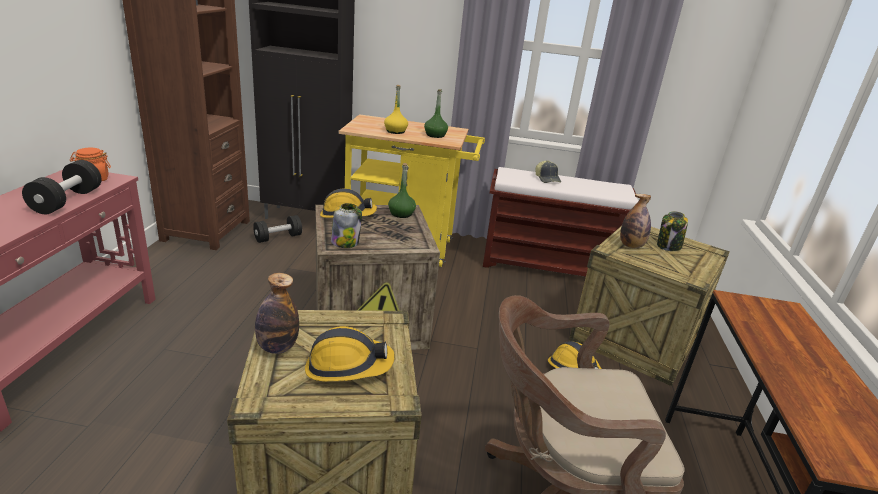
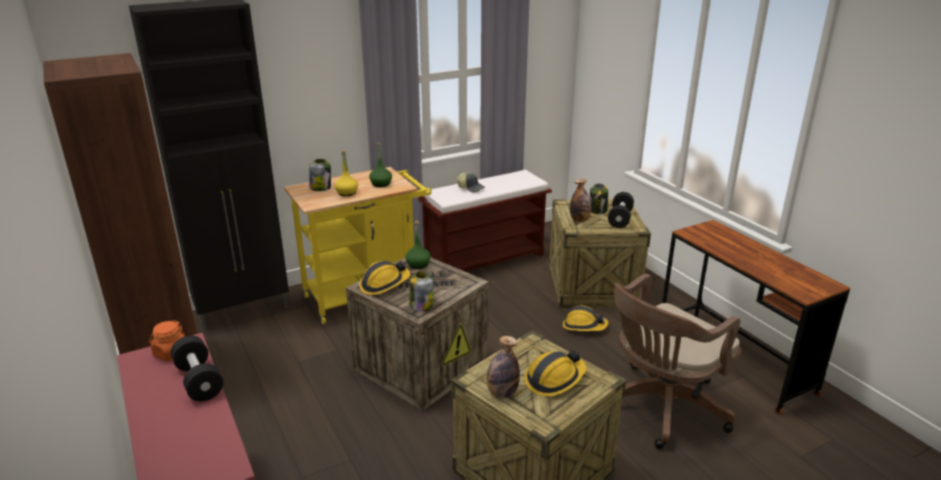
camera: 35 degrees left, 0 degrees up
(278, 238) = (246, 341): black dumbbell -> black dumbbell (620, 219)
(383, 123) = (321, 188): none -> jar

